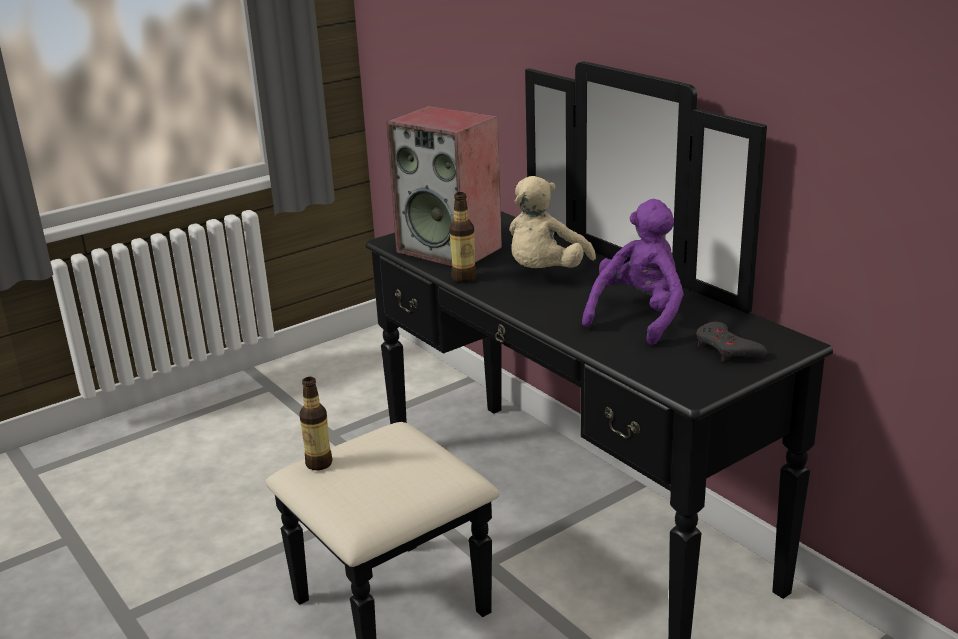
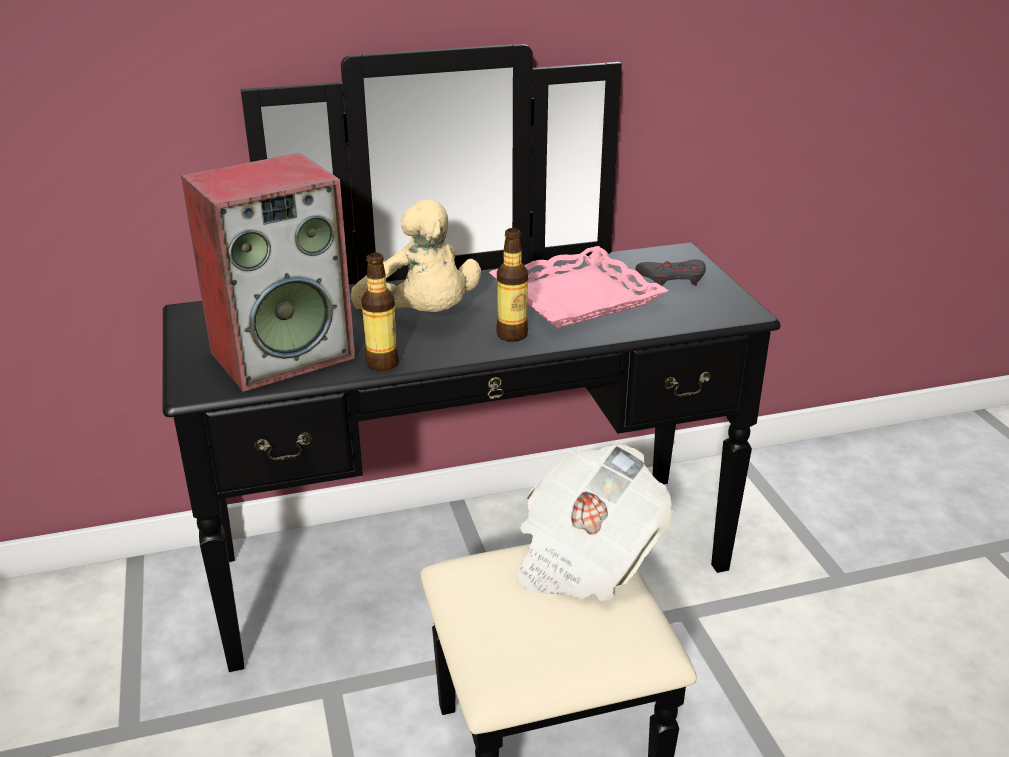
camera: 70 degrees left, 5 degrees up
(319, 463) = (505, 651): bottle -> bottle (512, 335)
(436, 471) = (585, 556): none -> newspaper
(639, 316) = (575, 297): purple plush toy -> pink tray

